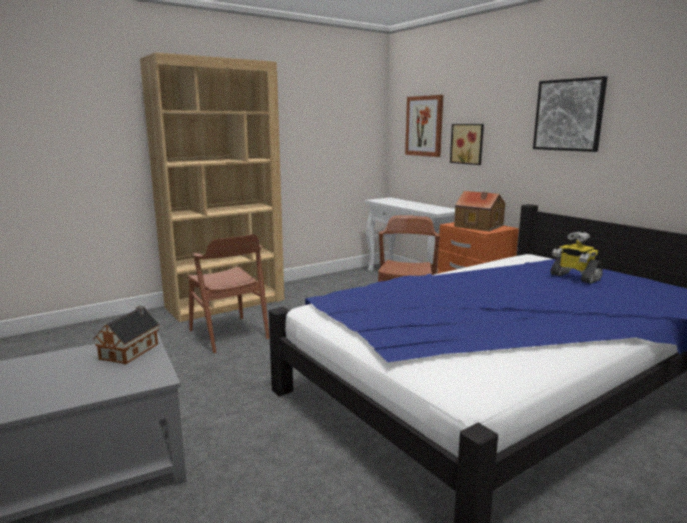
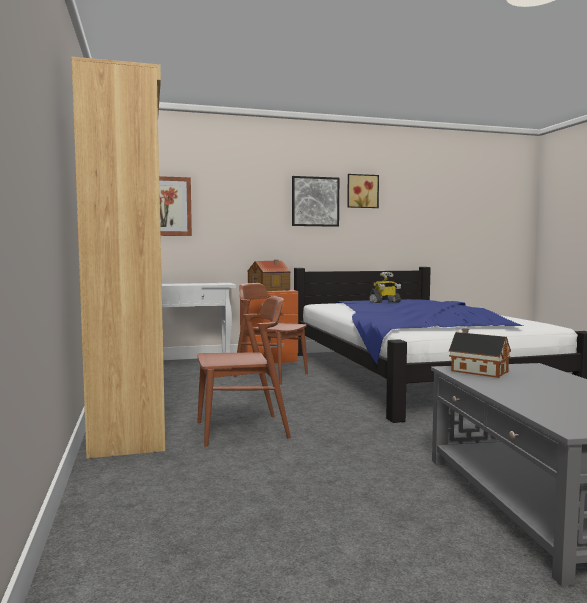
camera: 70 degrees left, 10 degrees down
(468, 144) = (225, 223): picture -> picture (362, 191)

